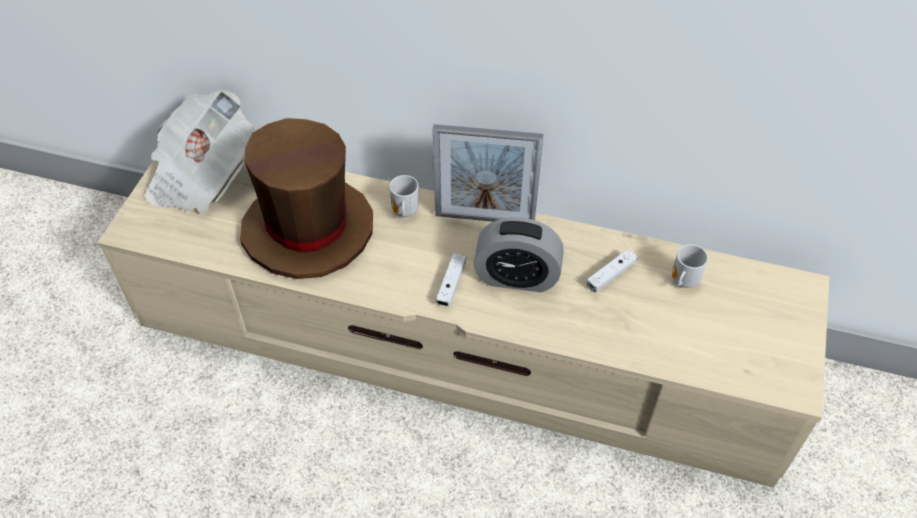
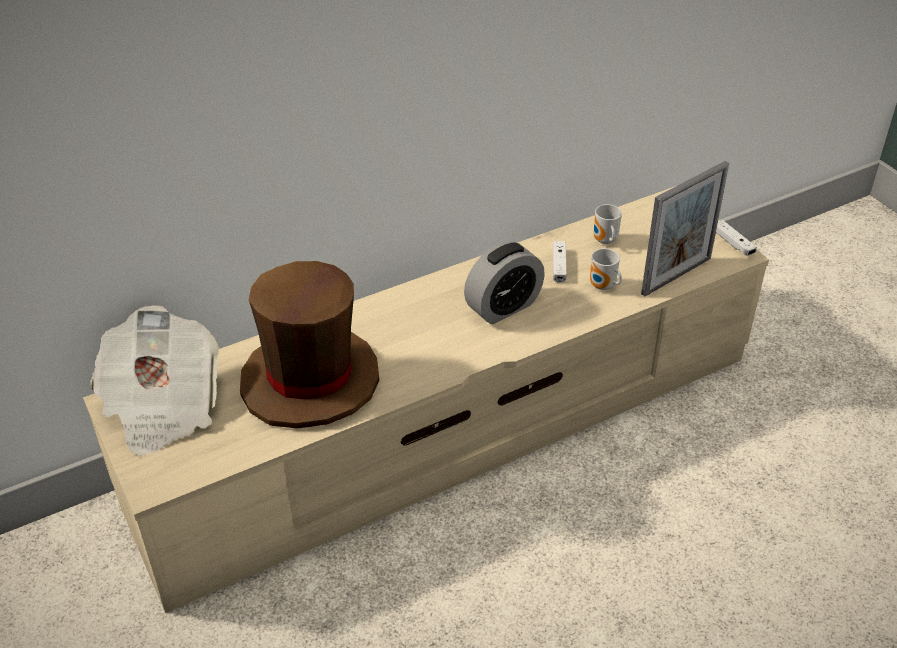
camera: 45 degrees left, 10 degrees down
(404, 212) = (368, 321): mug -> mug (603, 287)
(451, 284) = (467, 341): white game controller -> white game controller (733, 243)
(484, 218) = (432, 288): picture frame -> picture frame (676, 276)

